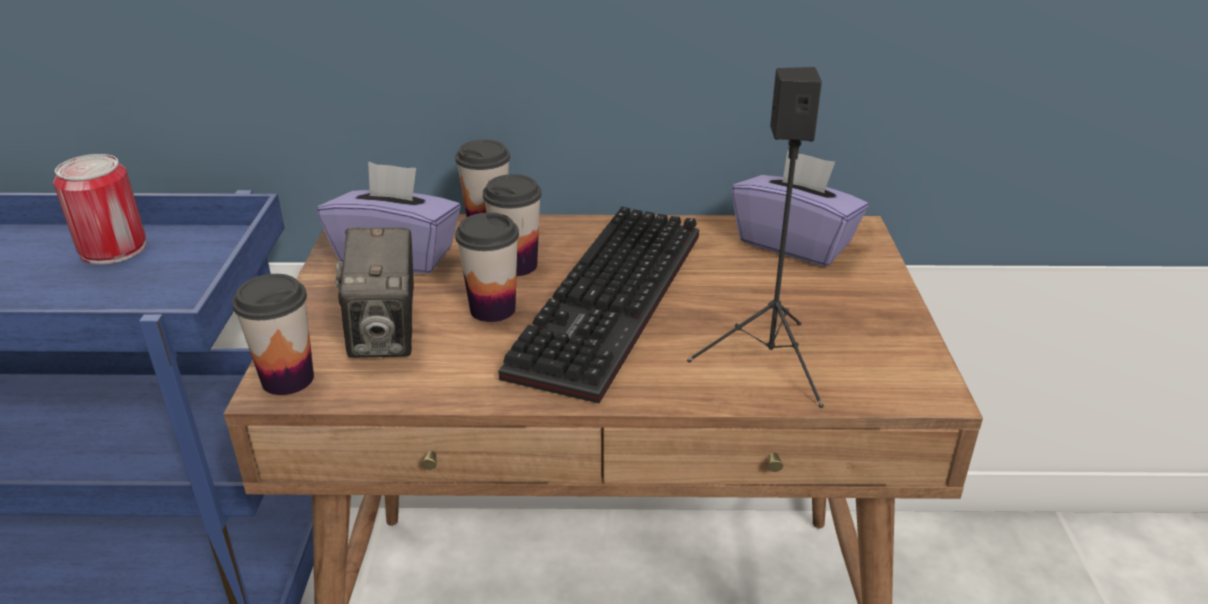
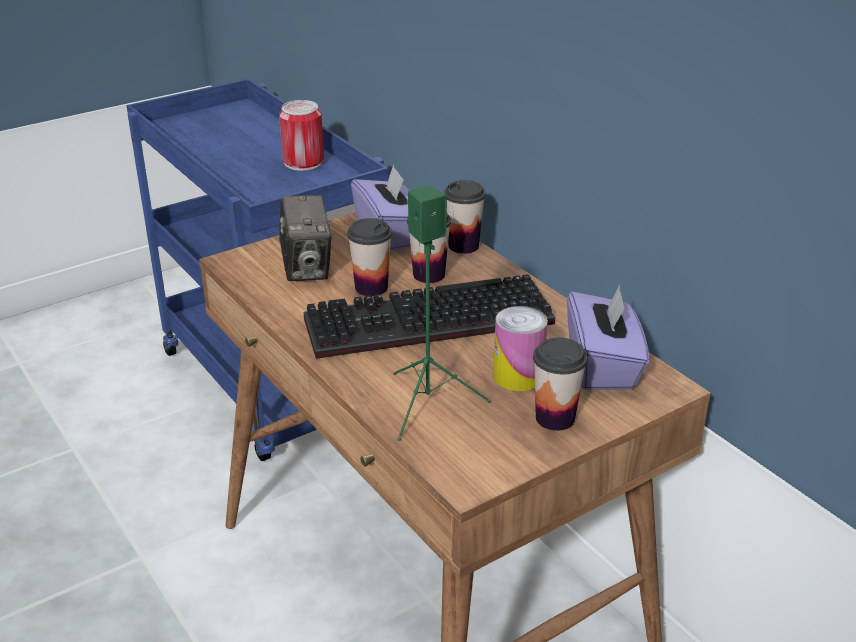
camera: 55 degrees right, 0 degrees up
(288, 379) = (240, 261): cup -> cup (555, 418)
(385, 336) = (307, 268): camera -> camera turned 60 degrees counterclockwise
(768, 291) = (518, 376): none -> can
(769, 361) = (429, 403): black speaker -> green speaker

